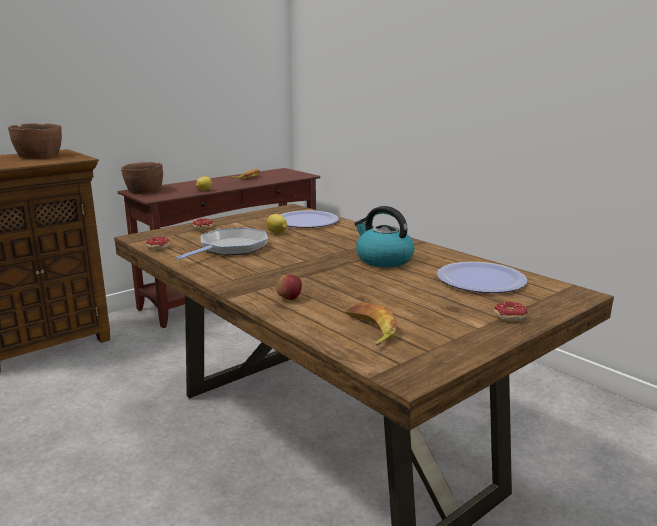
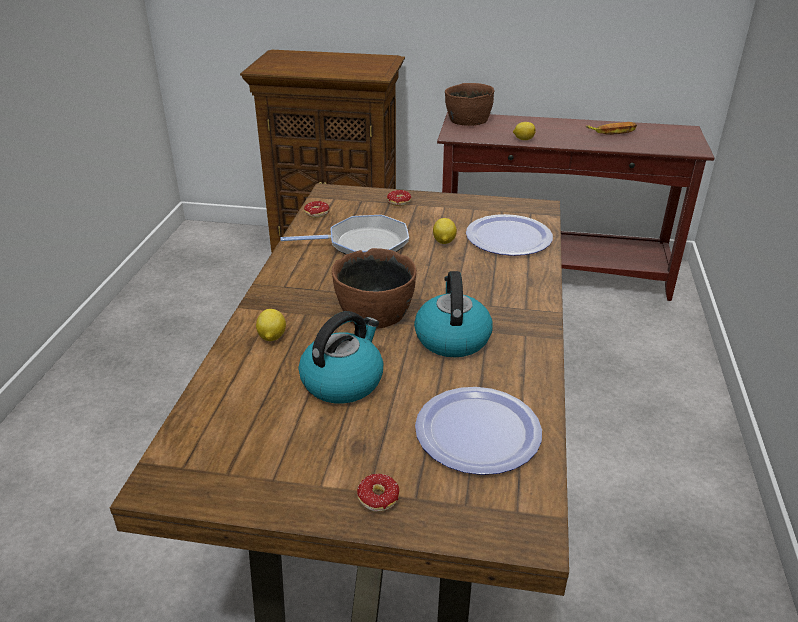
camera: 50 degrees right, 15 degrees up
(40, 156) = (350, 63): brown bowl -> brown bowl (375, 312)
(289, 299) = (271, 337): apple -> lemon
(370, 329) = (244, 416): banana -> none
(378, 294) = (343, 381): none -> kettle

